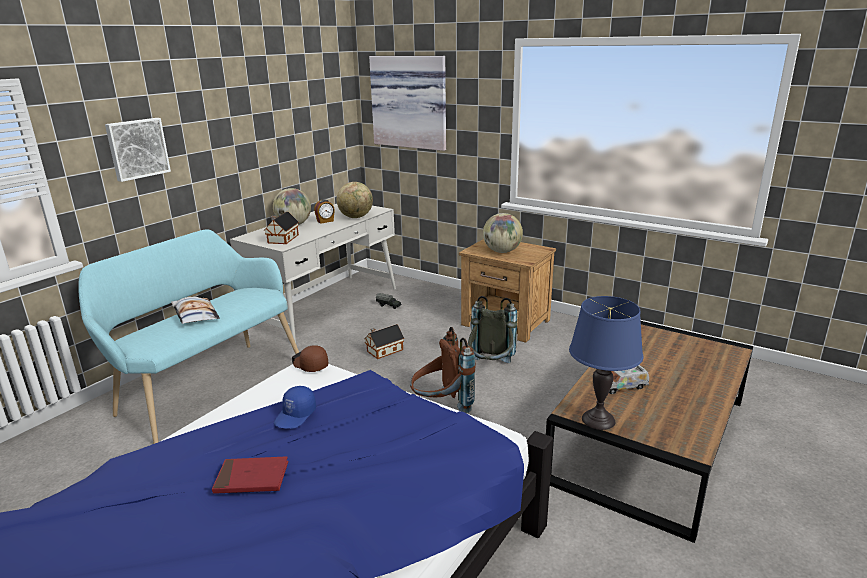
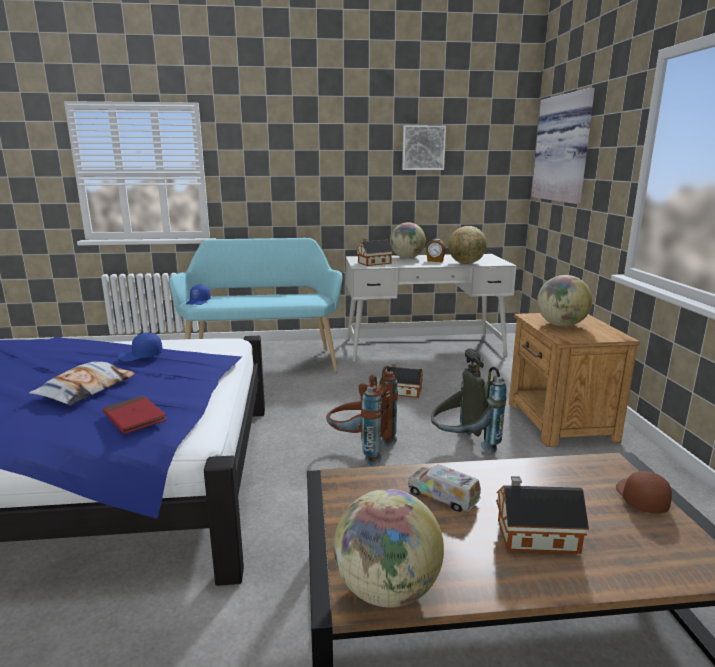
camera: 50 degrees right, 5 degrees down
(137, 148) = (276, 164): picture -> picture (423, 148)
(149, 346) = (198, 302): none -> blue cap
(195, 315) = (255, 296): pillow -> pillow (86, 389)
(252, 478) = (47, 370): red book -> red book (134, 418)
(310, 365) = (229, 341): brown cap -> brown cap (640, 499)
(598, 420) = (341, 501): blue table lamp -> none
(679, 378) = (533, 535): none -> toy house
(693, 438) = (386, 590): none -> globe

